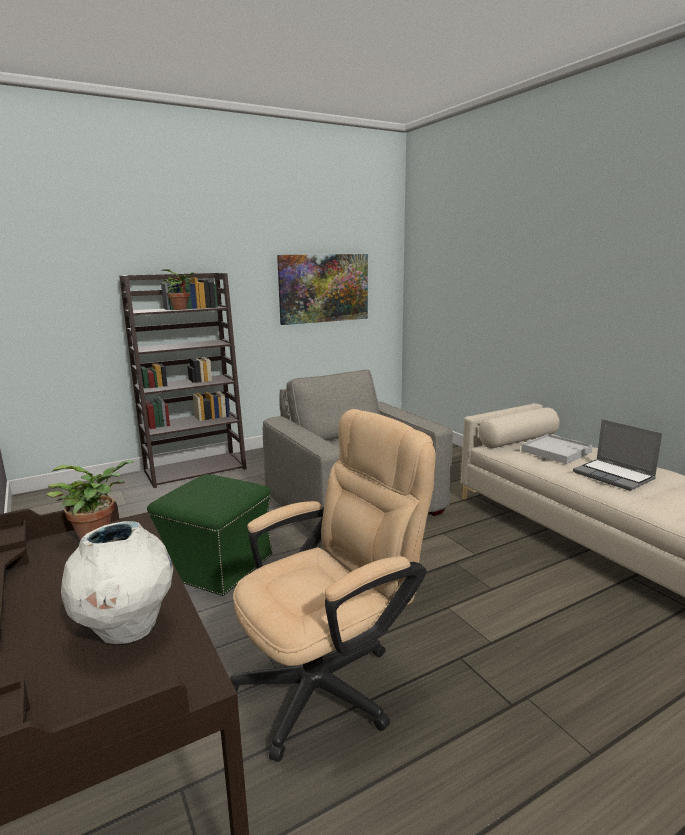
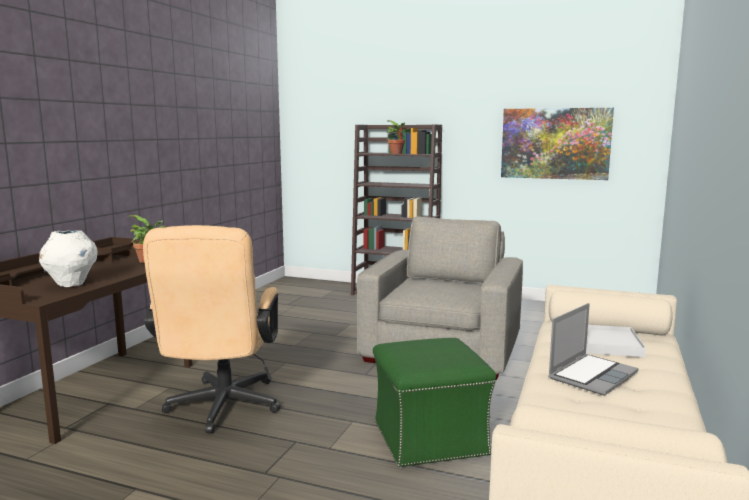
camera: 50 degrees right, 5 degrees down
(216, 566) = (292, 342): green ottoman -> green ottoman (428, 439)
(330, 681) = (221, 409): beige office chair -> beige office chair turned 75 degrees clockwise
(614, 476) = (592, 375): laptop -> laptop turned 150 degrees counterclockwise

